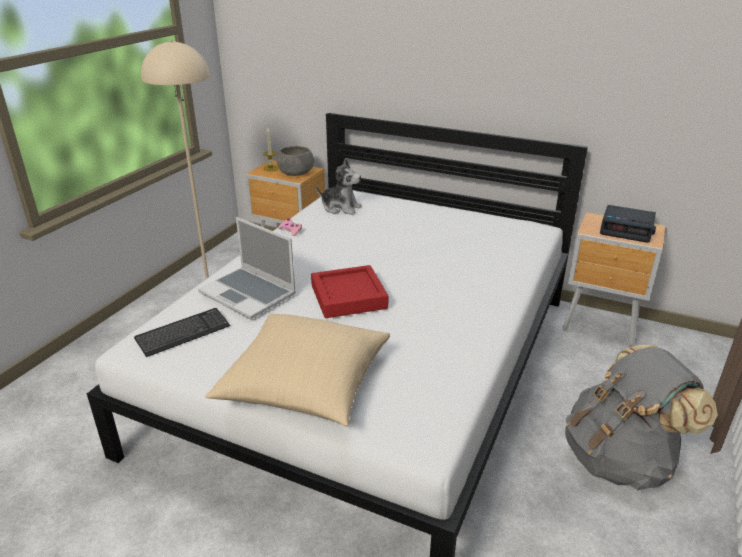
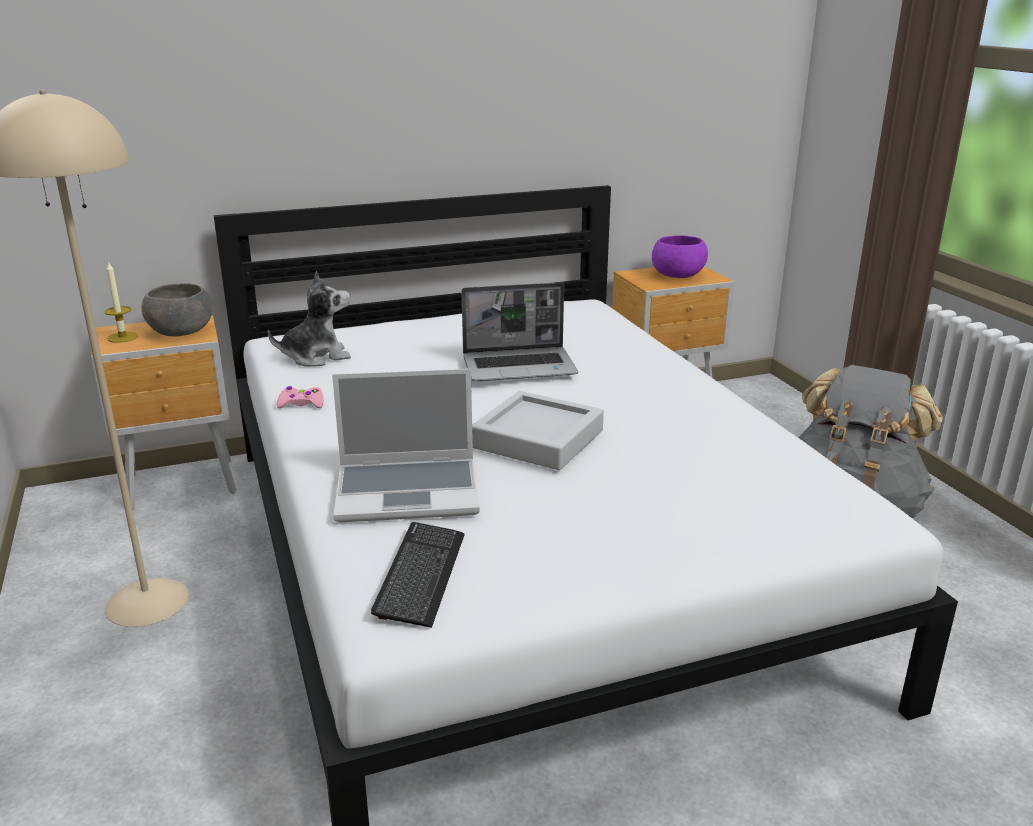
camera: 45 degrees left, 5 degrees down
(305, 384) = (677, 540): beige pillow -> none
(348, 297) = (538, 439): red tray -> grey tray
(418, 253) = (520, 366): none -> laptop
(627, 229) = (677, 275): alarm clock -> purple bowl

